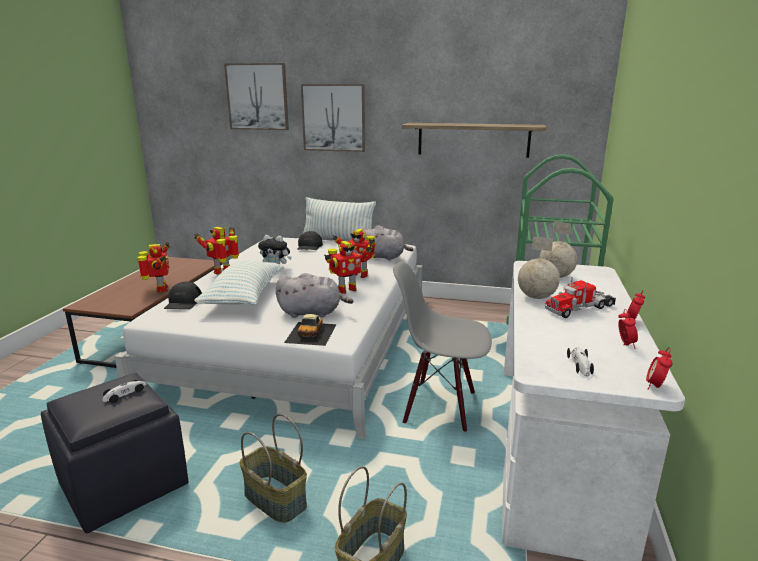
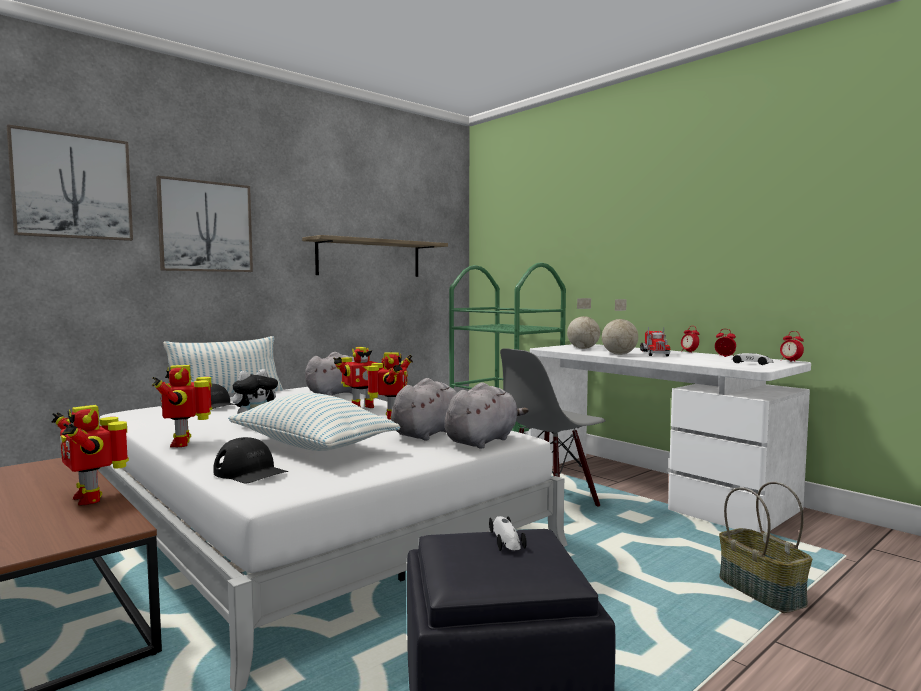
camera: 55 degrees left, 15 degrees down
(160, 289) = (91, 498): toy robot -> toy robot turned 150 degrees counterclockwise
(274, 500) = (631, 615): basket -> none
(311, 333) = (483, 441): toy car -> grey plush toy

